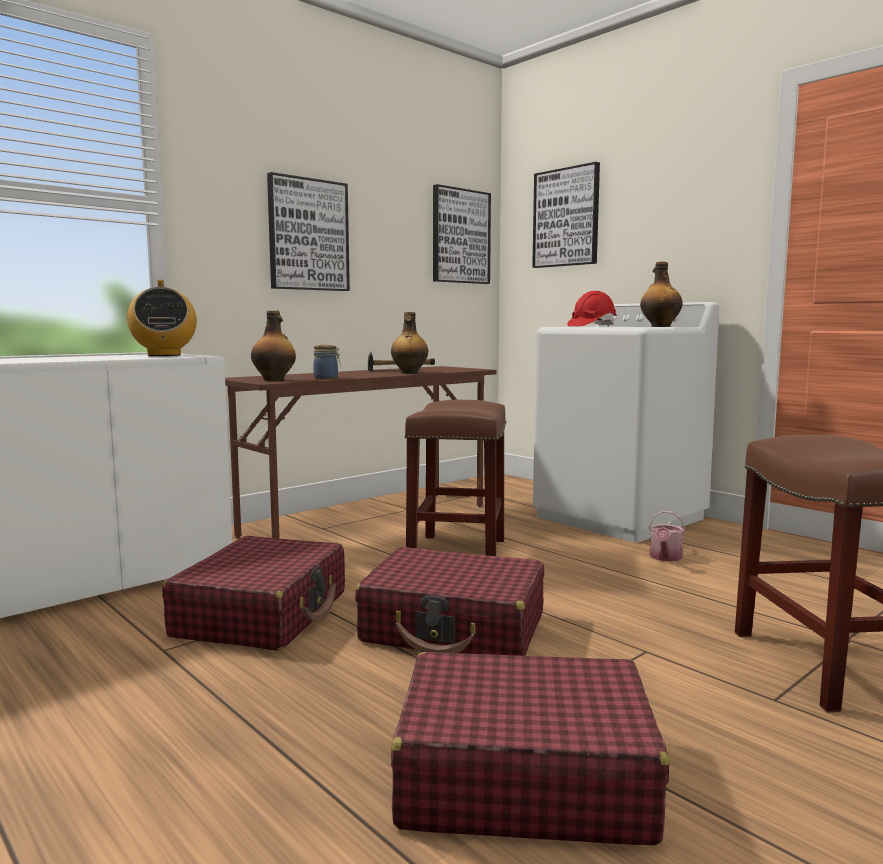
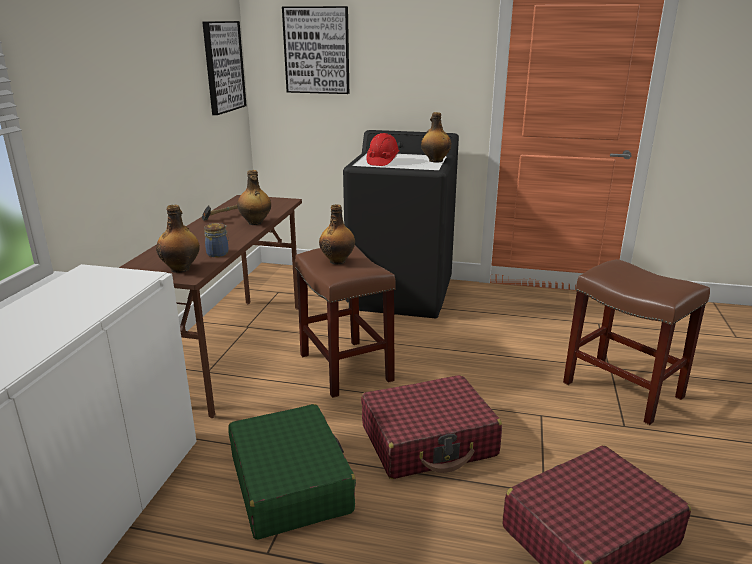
camera: 35 degrees left, 15 degrees up
(164, 355) = (98, 281): radio -> none
(263, 614) = (290, 483): red suitcase -> green suitcase
(308, 235) = (129, 98): picture -> none
(453, 406) = (338, 261): none -> bottle
(620, 518) = (401, 295): white washing machine -> black washing machine
(665, 558) = (467, 328): watering can -> none

